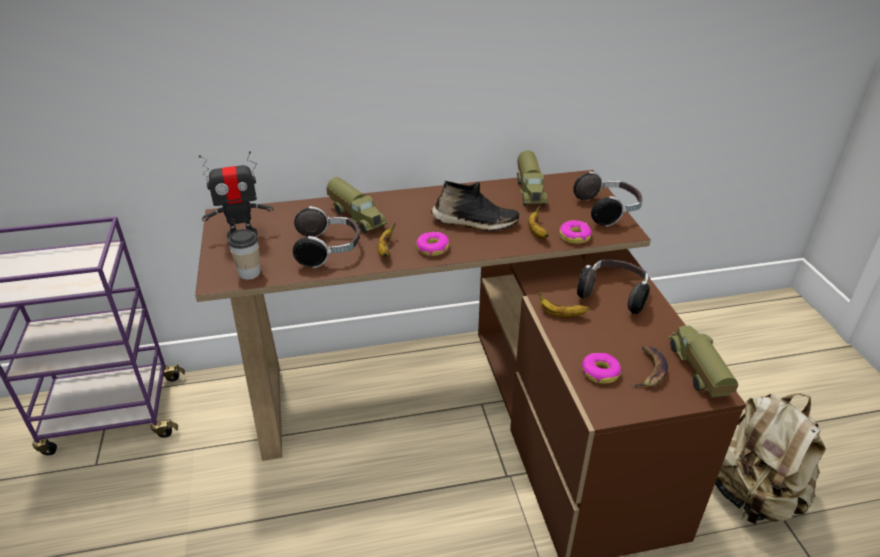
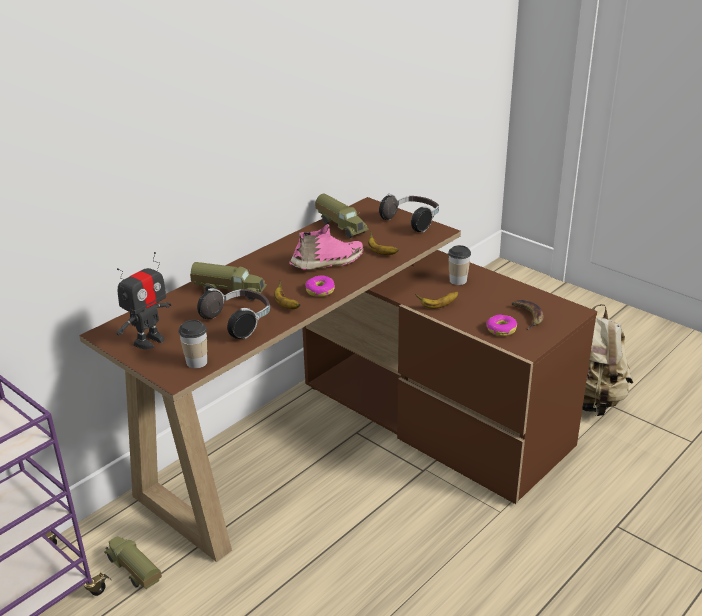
camera: 35 degrees left, 5 degrees down
(474, 223) = (328, 263): black shoe -> pink shoe
(574, 236) = (410, 246): donut -> none
(614, 295) = (458, 280): headphones -> cup
(697, 372) = (554, 305): toy truck -> toy truck (133, 571)

